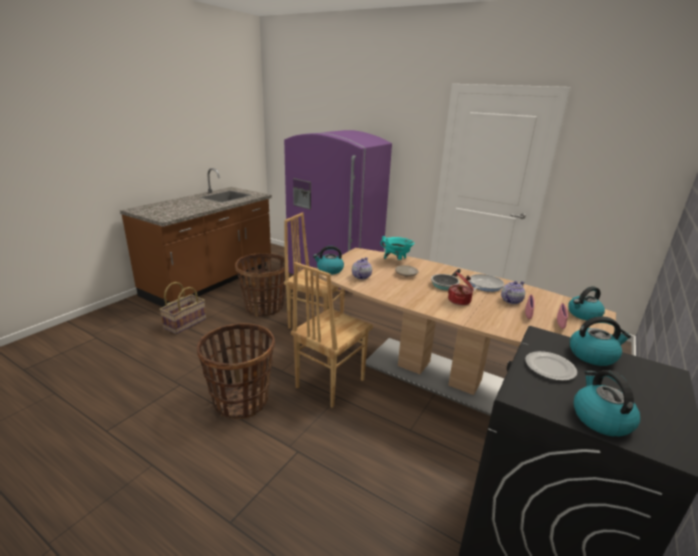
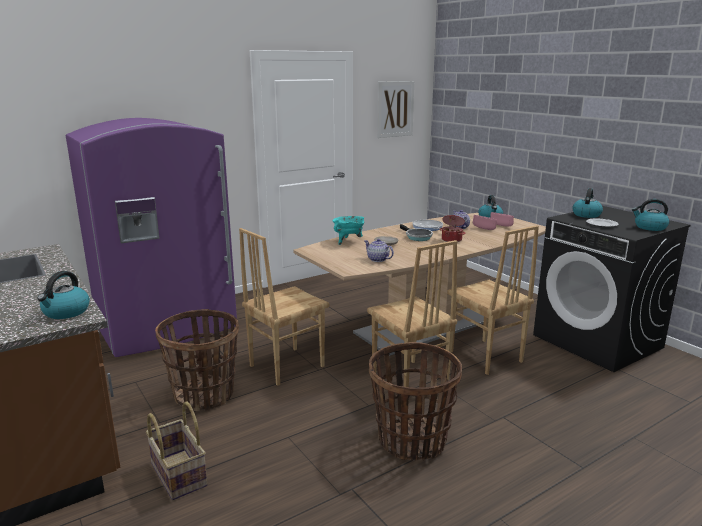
camera: 65 degrees left, 5 degrees down
(329, 270) = (349, 268): kettle -> kettle (66, 312)
(406, 424) = (485, 357): none -> brown chair
(622, 160) = (395, 109): none -> picture

